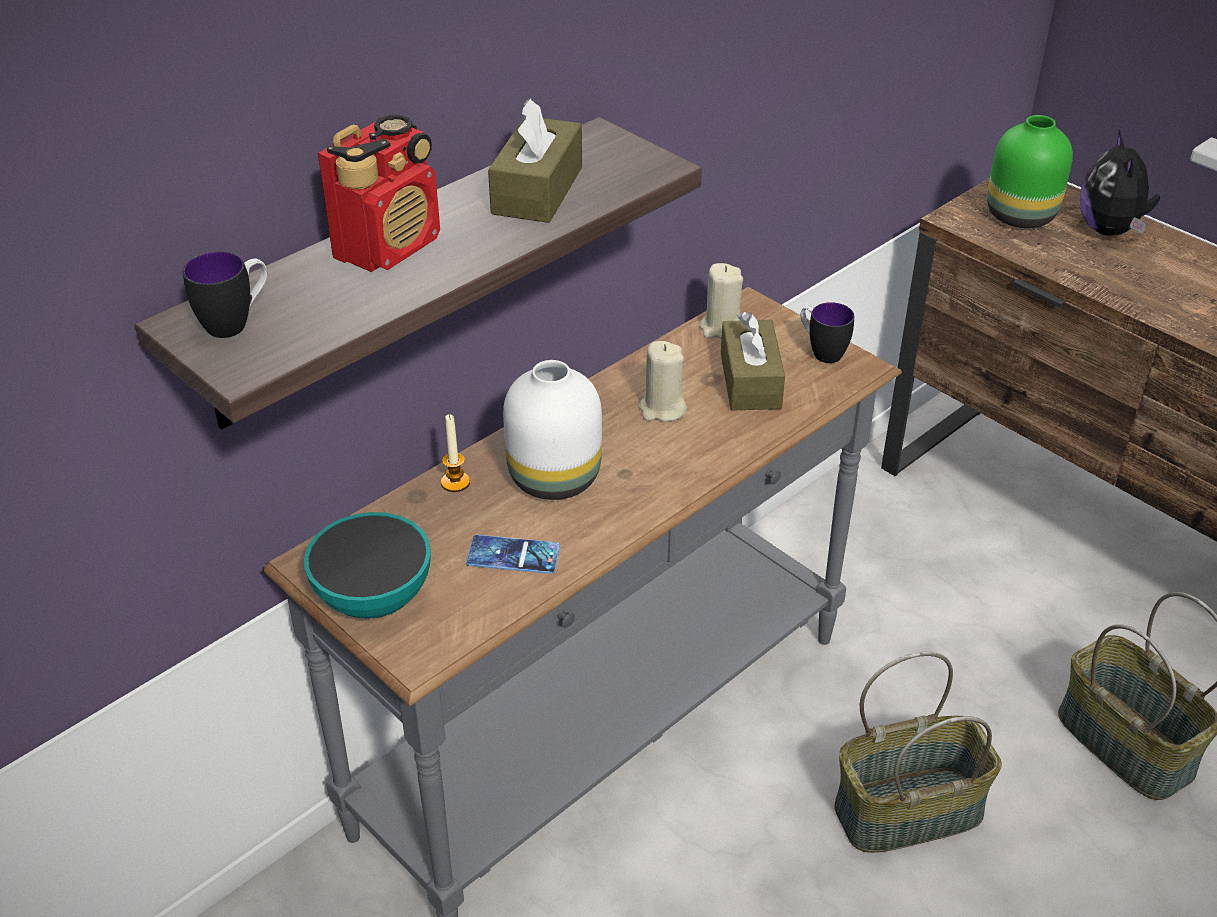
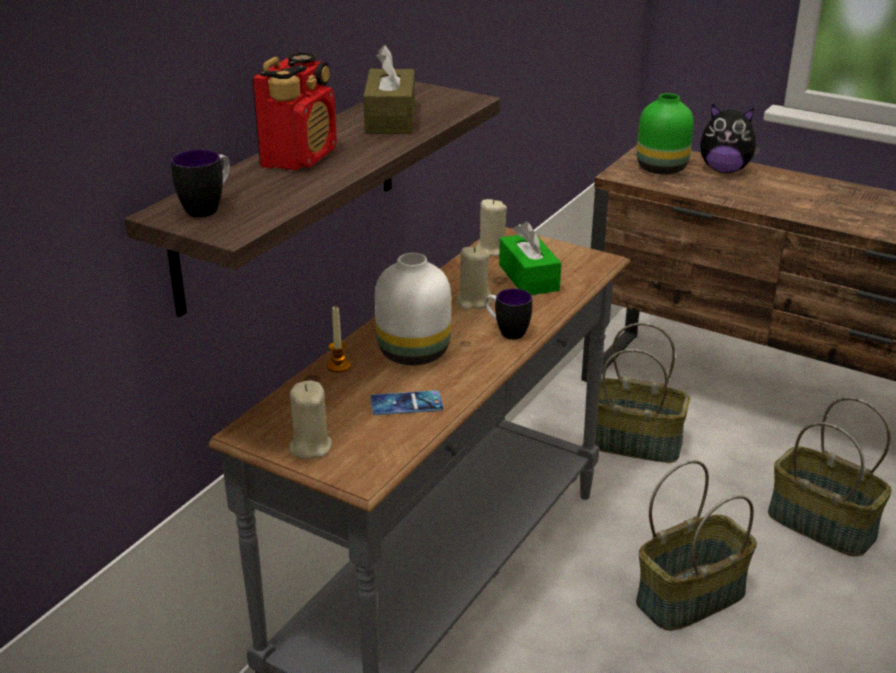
camera: 15 degrees left, 10 degrees down
(374, 598) = (310, 446): bowl -> beige candle
(750, 381) = (528, 277): brown tissue box -> green tissue box
(821, 352) = (570, 255): mug -> mug (506, 332)
(918, 574) = (635, 442): none -> basket
(1110, 230) = (724, 170): plush toy -> plush toy turned 60 degrees counterclockwise

